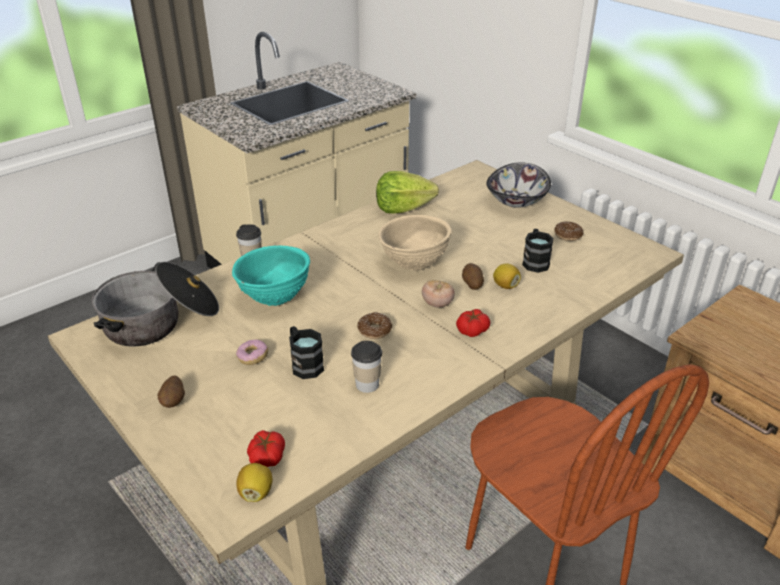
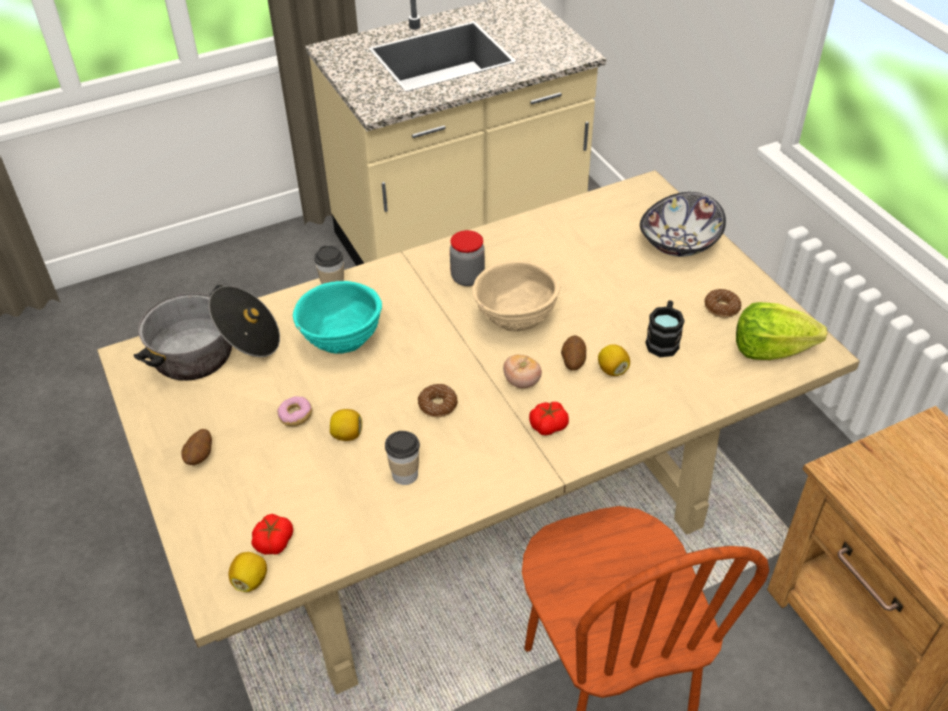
camera: 15 degrees right, 10 degrees up
(304, 363) = (347, 435): black mug -> lemon
(363, 242) = (467, 278): none -> jar
(403, 208) = (533, 235): lettuce -> lettuce (770, 349)

